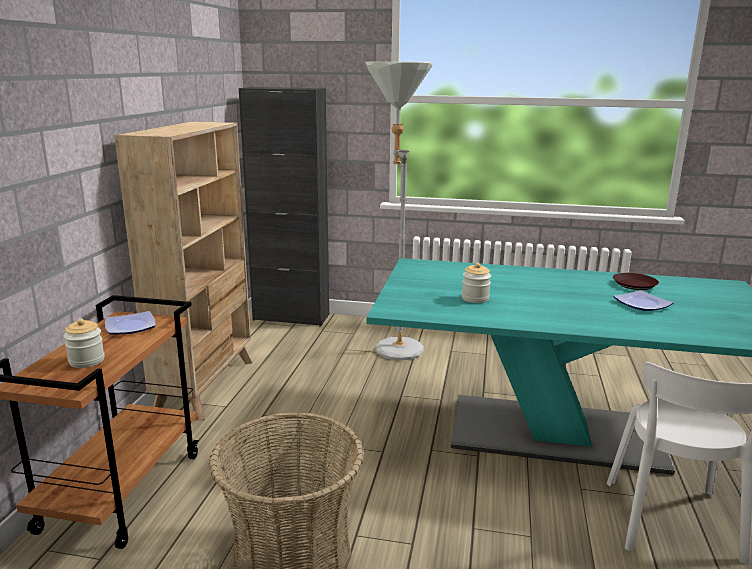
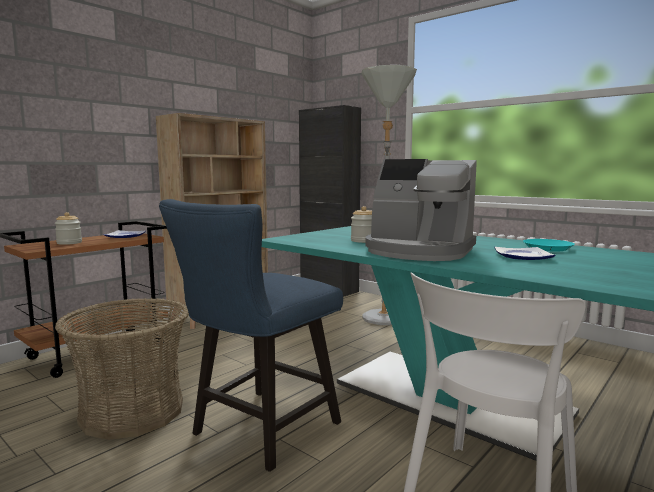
camera: 30 degrees right, 10 degrees down
(447, 528) = (258, 432): none -> blue chair
(557, 311) = (418, 251): none -> coffee machine
(634, 285) = (547, 248): brown plate -> turquoise plate

